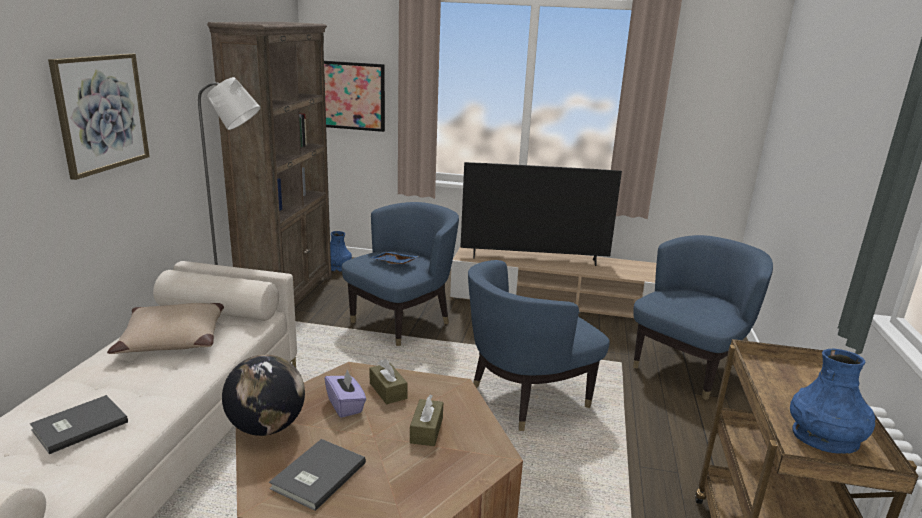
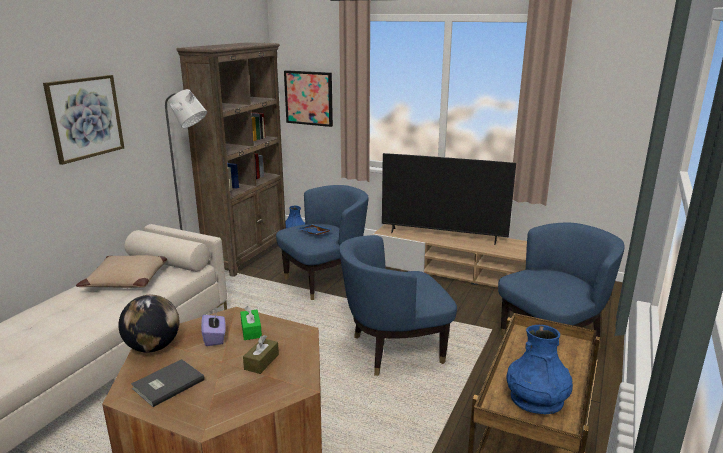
camera: 15 degrees right, 0 degrees up
(78, 425) = (38, 333): grey book -> none
(388, 391) = (251, 330): brown tissue box -> green tissue box

